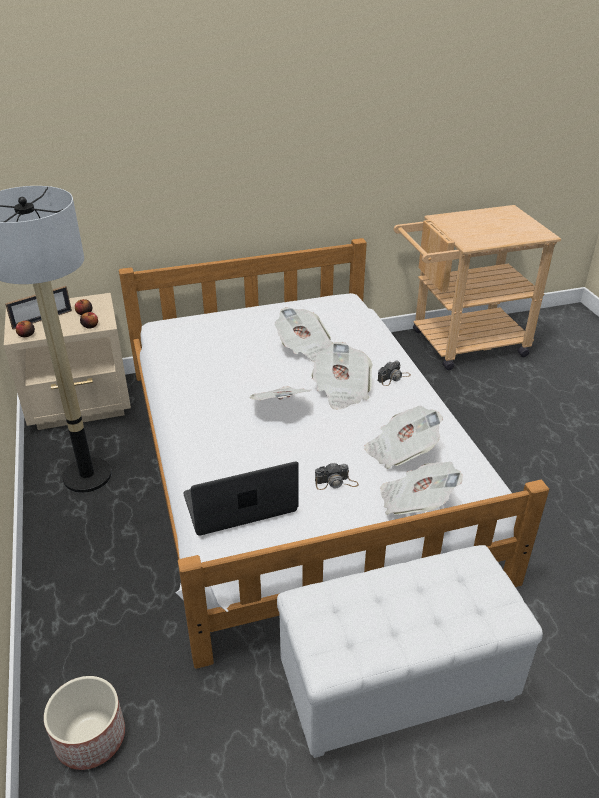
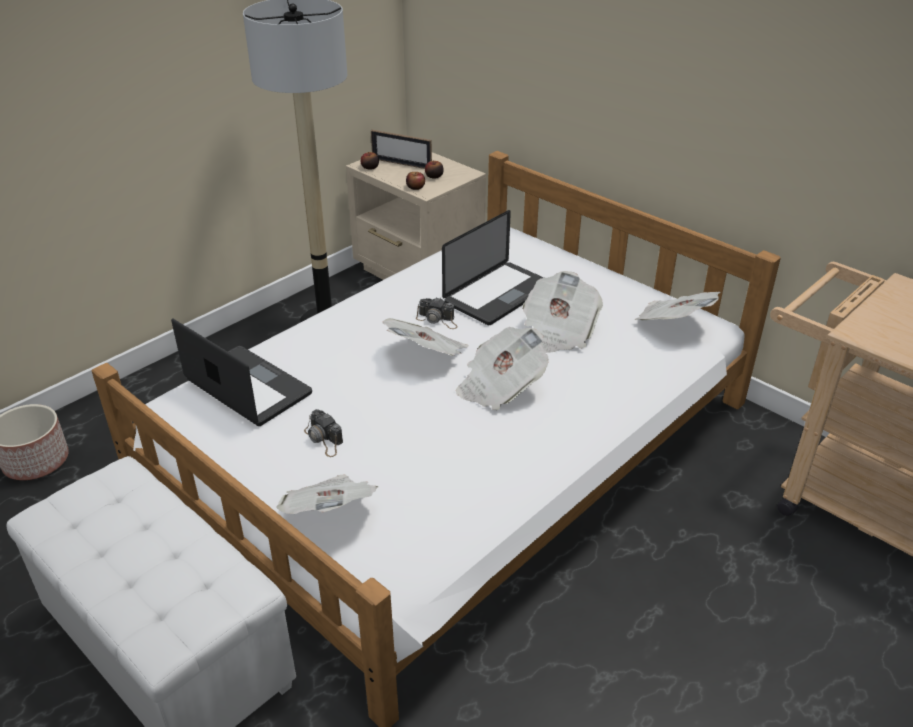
camera: 60 degrees right, 0 degrees up
(239, 354) = (498, 295): none -> laptop
(393, 377) = (568, 419): camera -> camera (437, 320)
(401, 451) = (419, 471): newspaper -> newspaper (673, 323)

